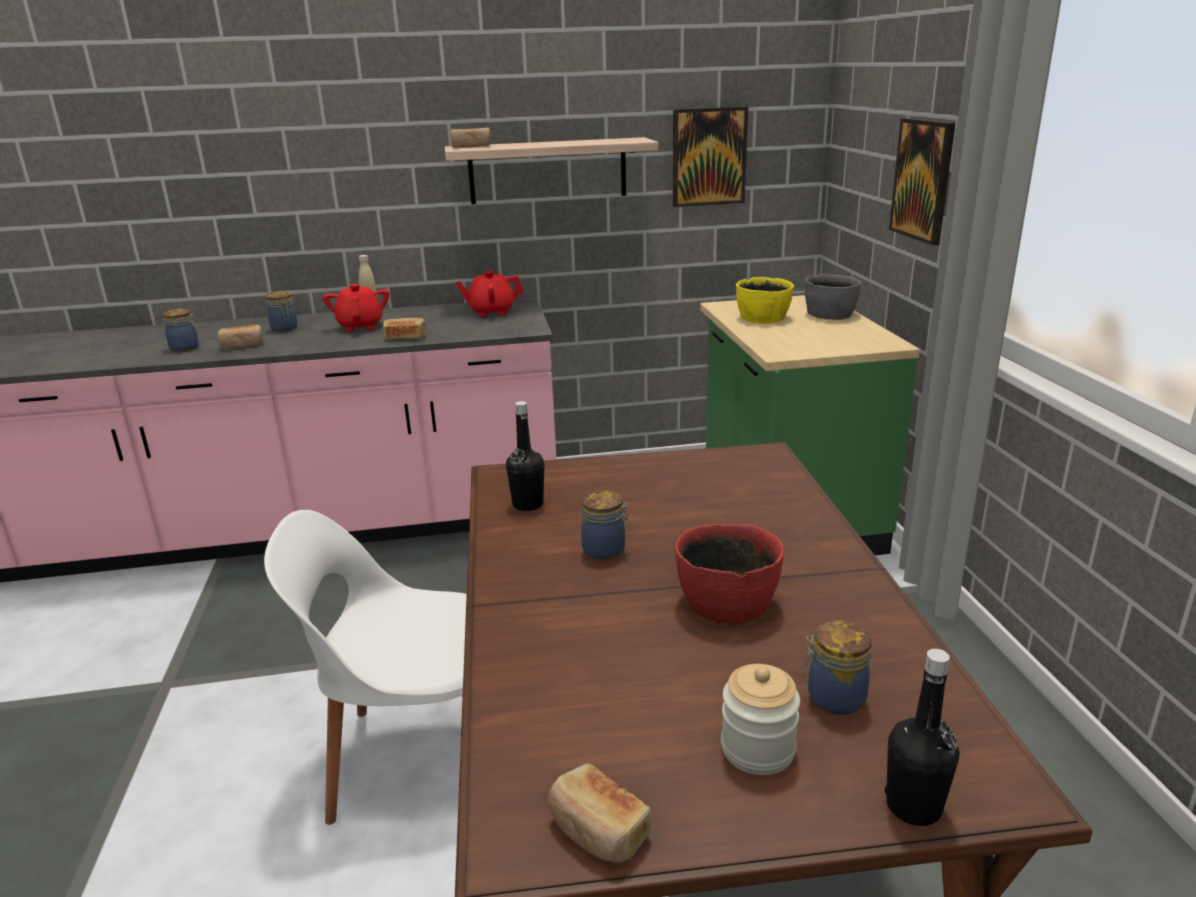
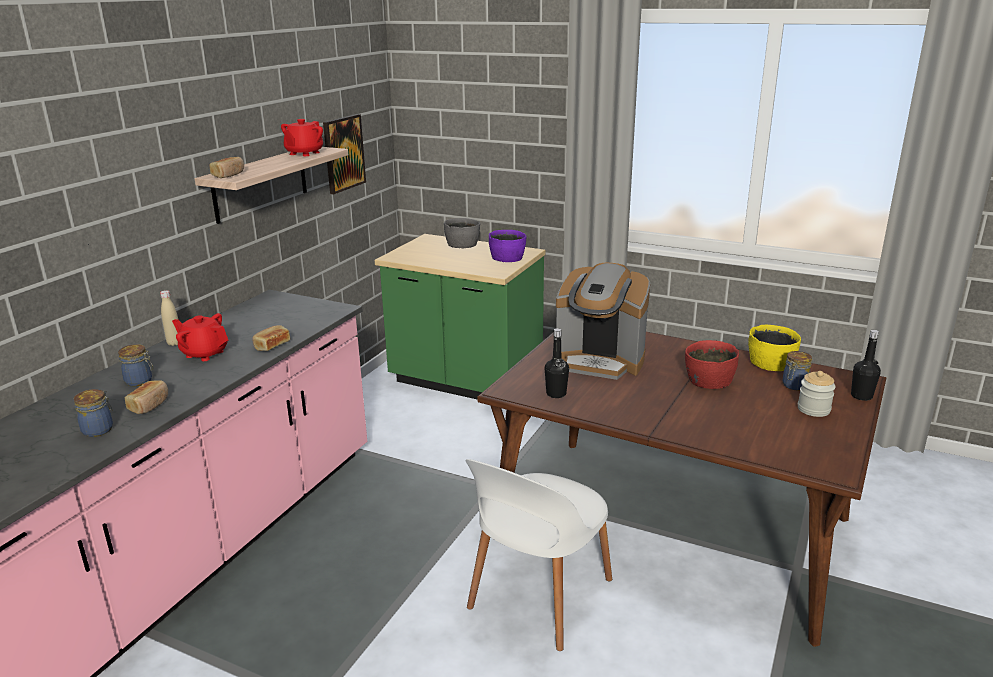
camera: 55 degrees left, 0 degrees up
(491, 312) = (273, 308): red teapot -> red teapot (304, 153)
(598, 830) = (838, 452): bread -> none
(605, 550) = (632, 390): jar -> none
(668, 501) = (600, 361): none -> coffee machine
(763, 318) = (436, 257): yellow bowl -> yellow bowl (771, 363)
(839, 342) = (507, 258): none -> purple bowl
(923, 180) = (517, 152): picture -> none

